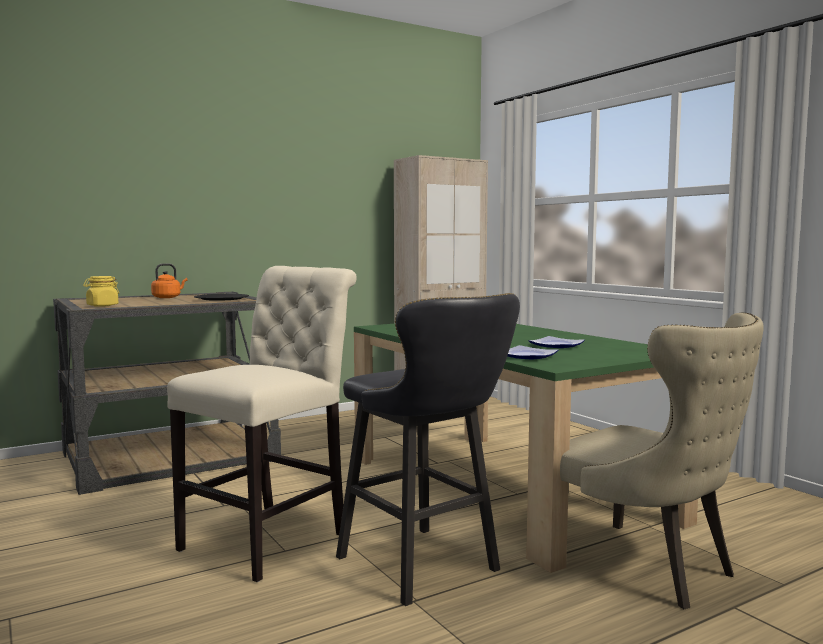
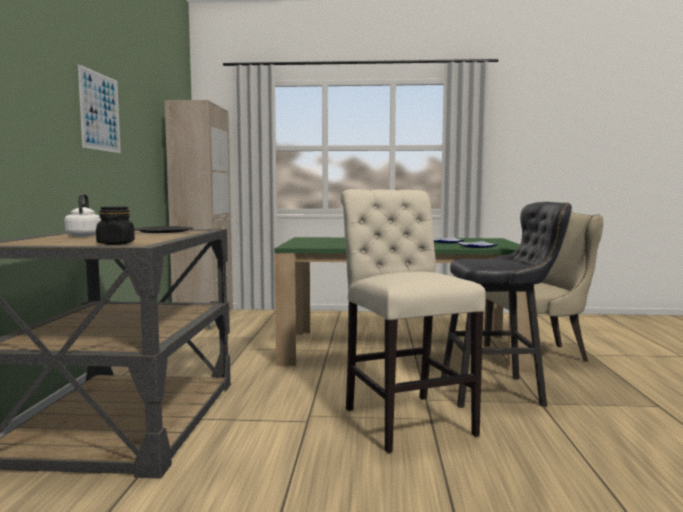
camera: 55 degrees left, 0 degrees up
(102, 305) = (116, 243): yellow jar -> black jar
(168, 297) = (84, 235): orange kettle -> white kettle
(270, 186) = (100, 112): none -> picture

